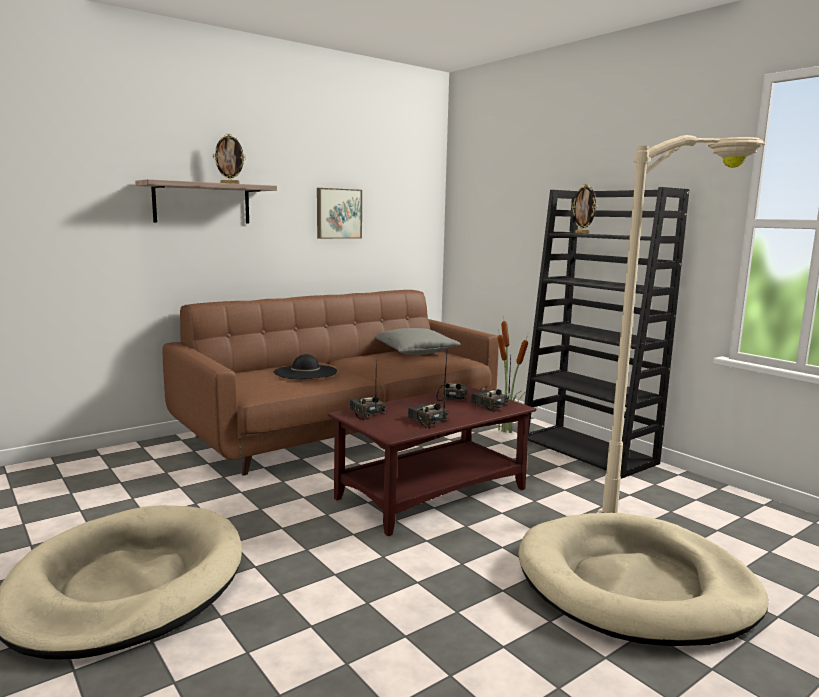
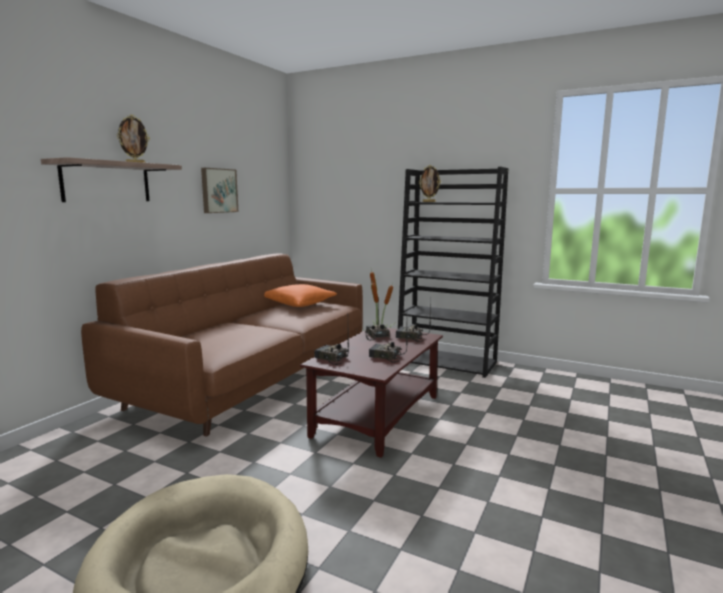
camera: 25 degrees left, 0 degrees up
(305, 372) = (235, 333): black hat -> none
(415, 352) = (298, 305): grey pillow -> orange pillow
(635, 585) = (568, 448): beige dog bed -> none
(670, 507) = (532, 390): beige floor lamp -> none

